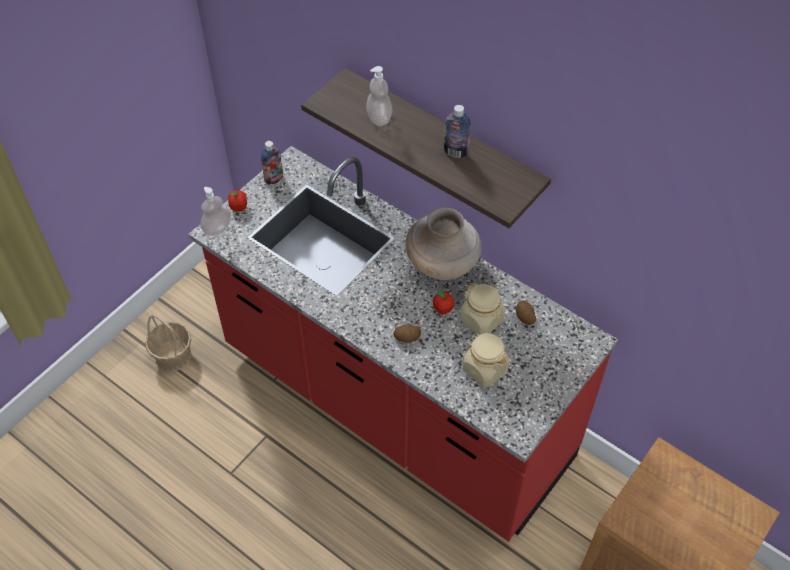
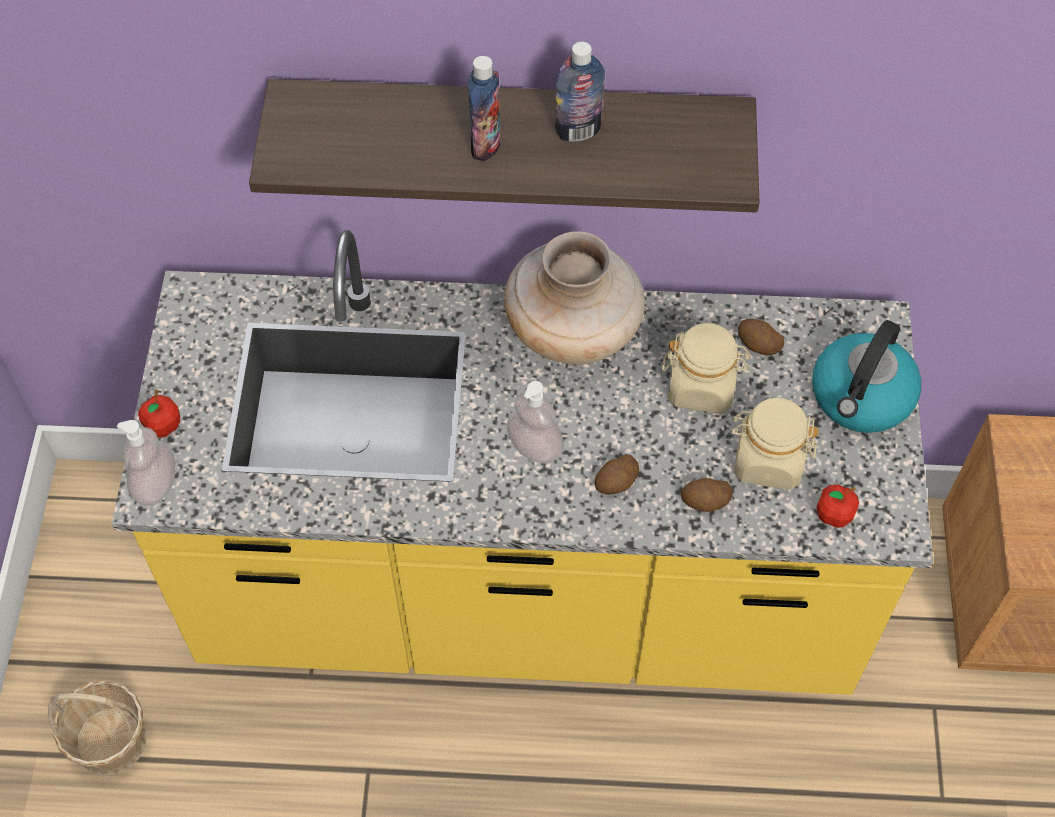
camera: 35 degrees left, 5 degrees up
(274, 179) = (184, 344): bottle -> bottle (485, 145)
(379, 118) = (404, 137): soap dispenser -> soap dispenser (535, 447)
(395, 406) = (527, 598): red counter -> yellow counter
(440, 369) = (705, 502): none -> potato
(443, 309) = (632, 404): apple -> apple (833, 516)
(554, 368) = (861, 397): none -> kettle

